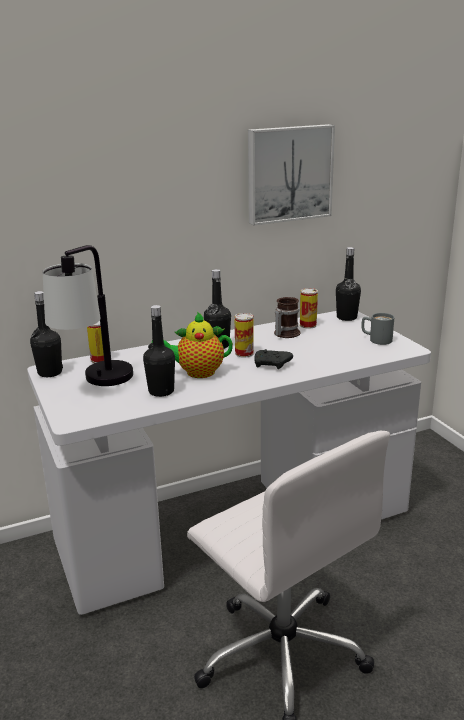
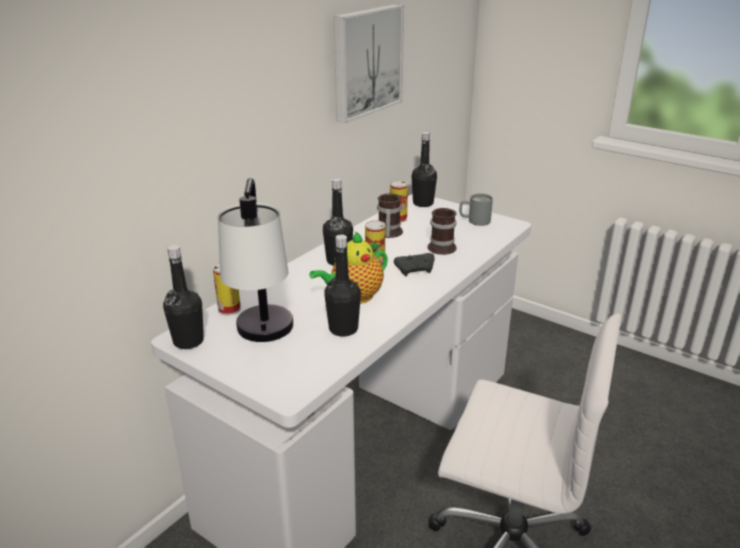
camera: 30 degrees left, 5 degrees up
(320, 353) = (443, 246): none -> mug

